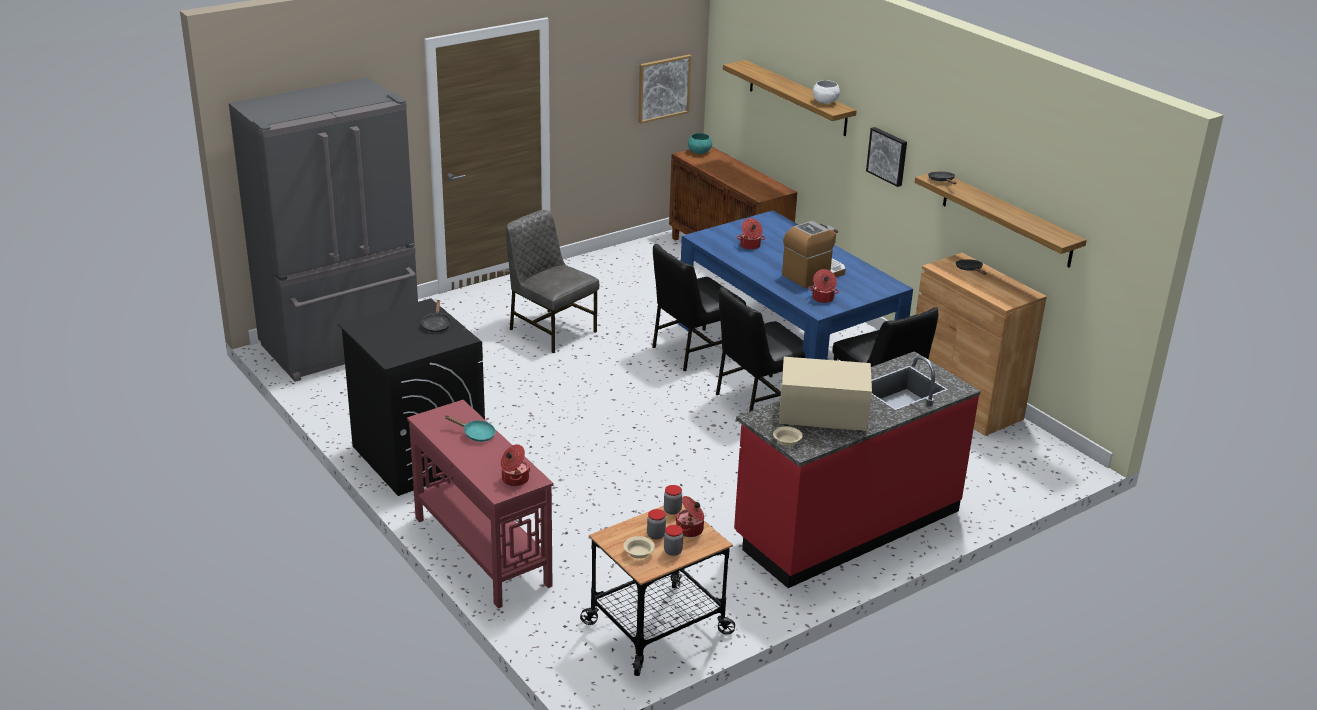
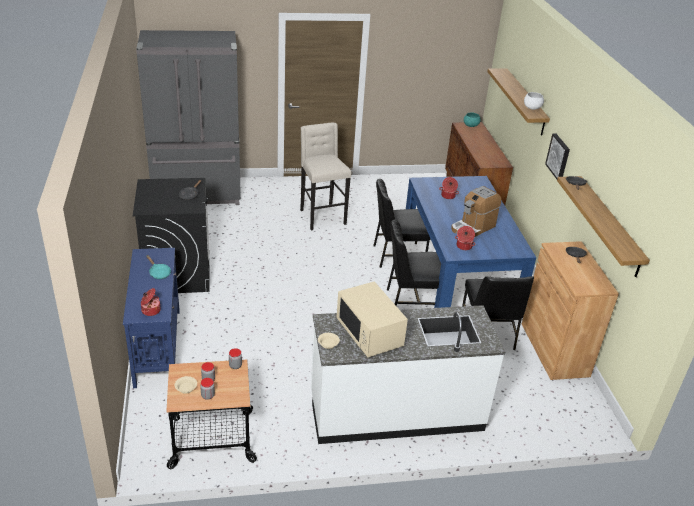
camera: 25 degrees right, 5 degrees up
(482, 550) = (158, 346): red console table -> blue console table
(551, 330) = (321, 217): grey chair -> beige stool
(663, 88) = (454, 77): picture -> none
(690, 530) = (233, 384): cooking pot -> none
(813, 274) = (473, 227): coffee machine -> coffee machine turned 150 degrees clockwise
(822, 417) = (369, 334): beige microwave -> beige microwave turned 150 degrees counterclockwise
(846, 525) = (396, 412): red counter -> white counter

